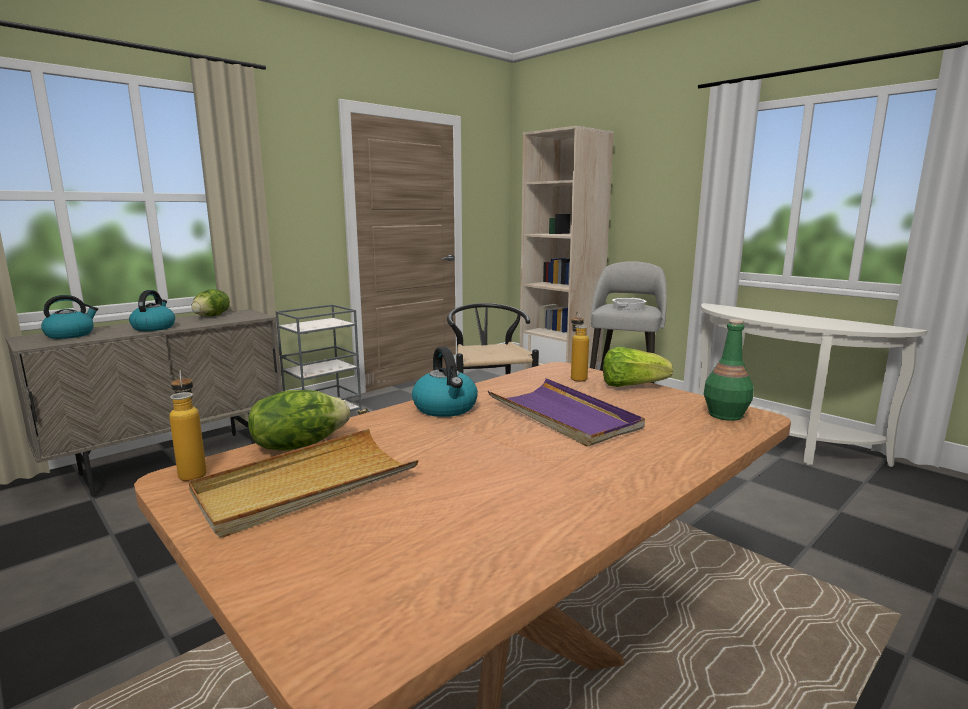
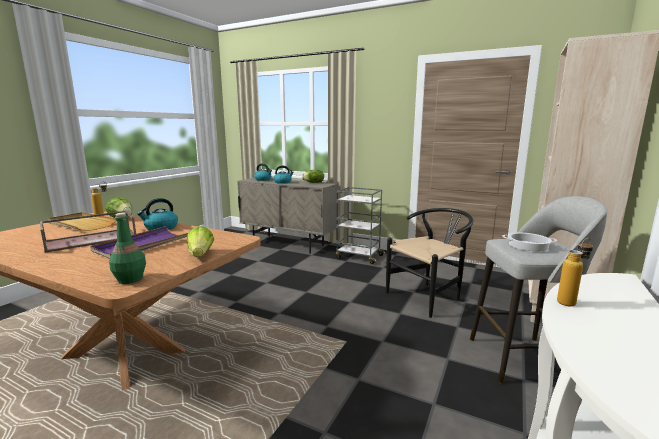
camera: 70 degrees right, 0 degrees up
(489, 456) = (92, 239): none -> brown tray
(577, 377) = (219, 243): bottle -> bottle (570, 301)

